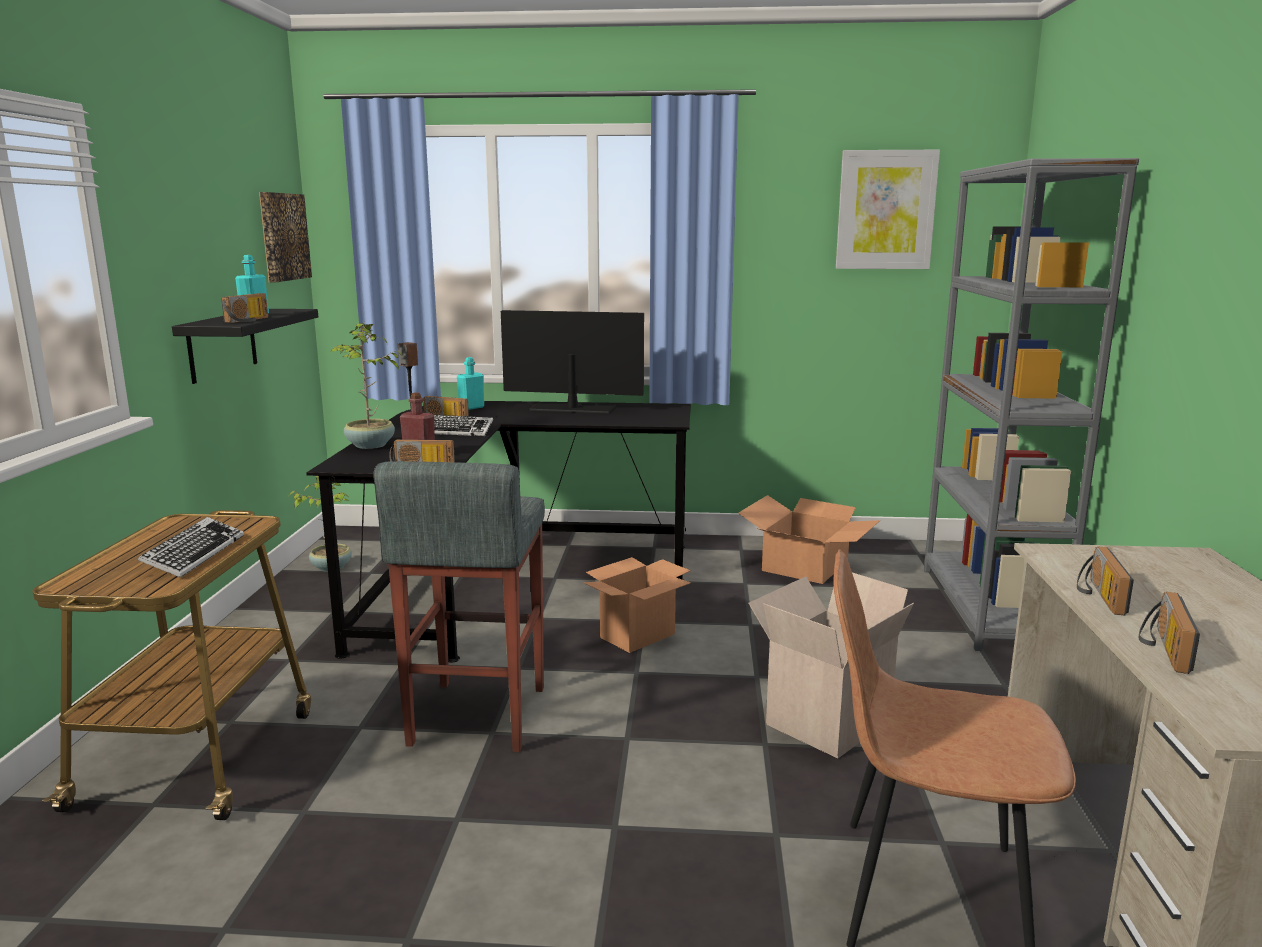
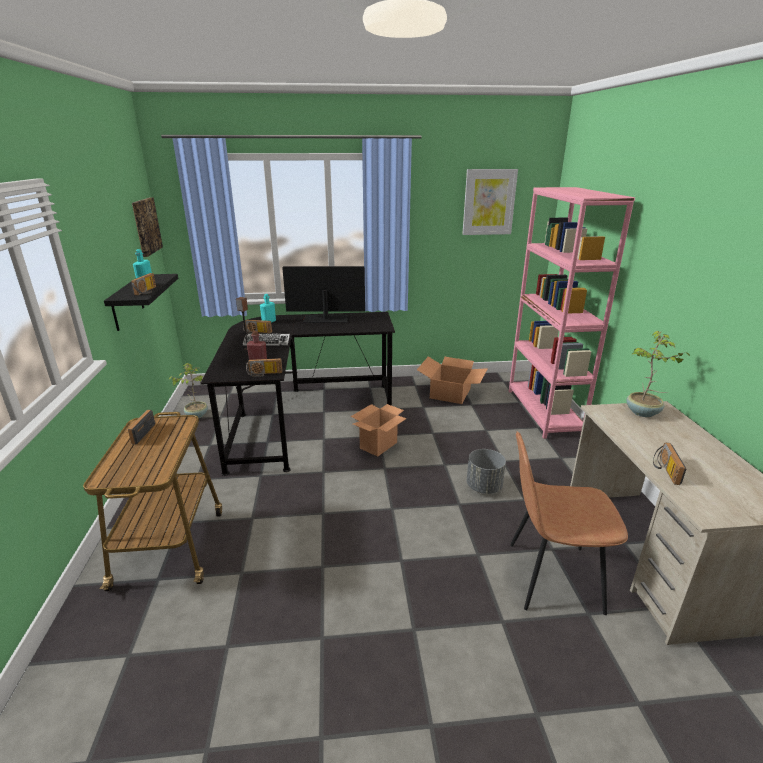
camera: 10 degrees left, 10 degrees up
(194, 554) = (163, 449): keyboard -> none
(370, 446) = (226, 358): potted plant -> potted plant (643, 413)
(476, 716) = (311, 504): grey stool -> none
(826, 720) = (484, 487): cardboard box -> grey planter
(988, 607) = (543, 412): grey bookcase -> pink bookcase
(1097, 595) = (628, 438): radio -> radio (140, 433)

